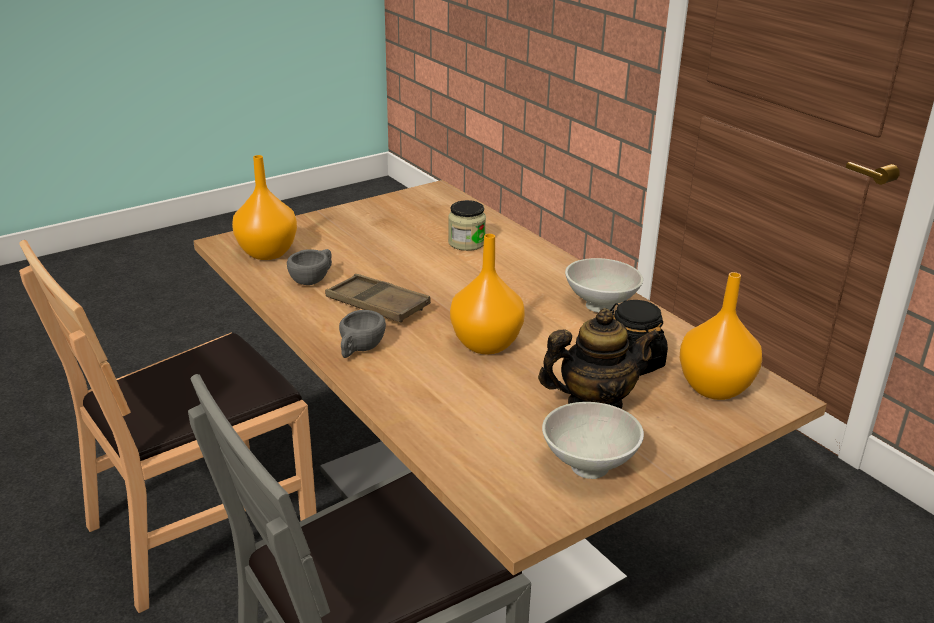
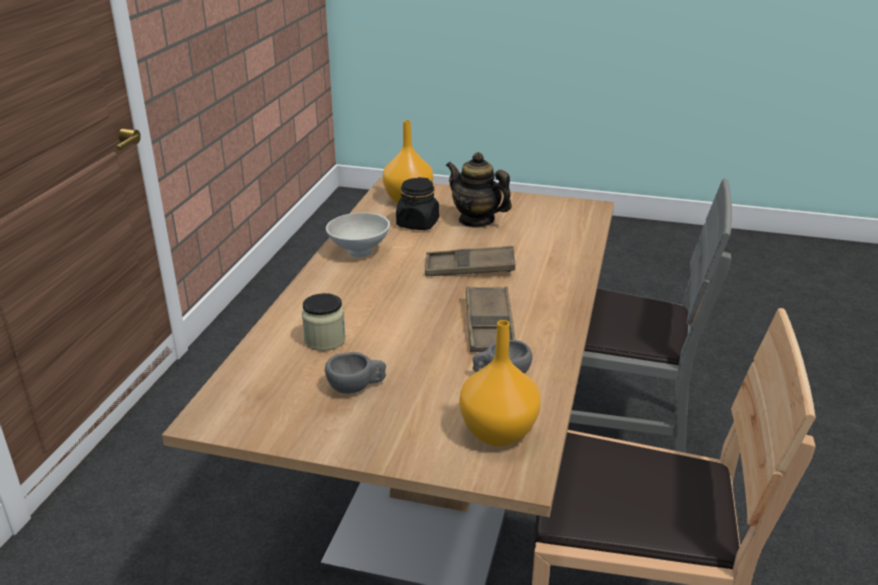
camera: 130 degrees left, 0 degrees up
(359, 350) = (551, 302): grey cup -> grey cup (357, 387)
(485, 343) = (470, 268): orange vase -> brown tray
(586, 467) = (530, 207): white bowl -> none

